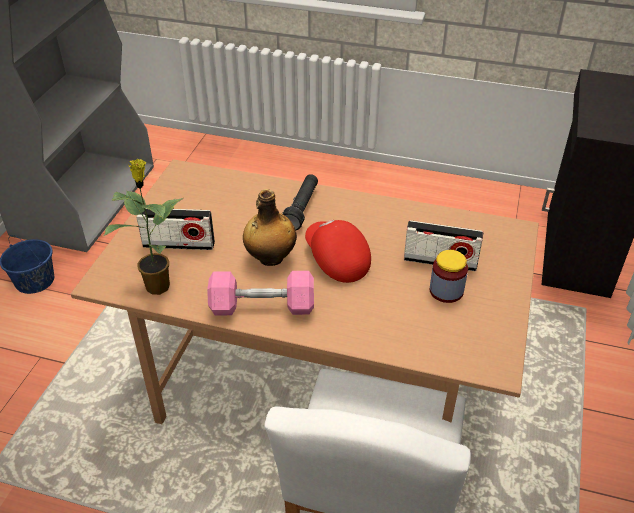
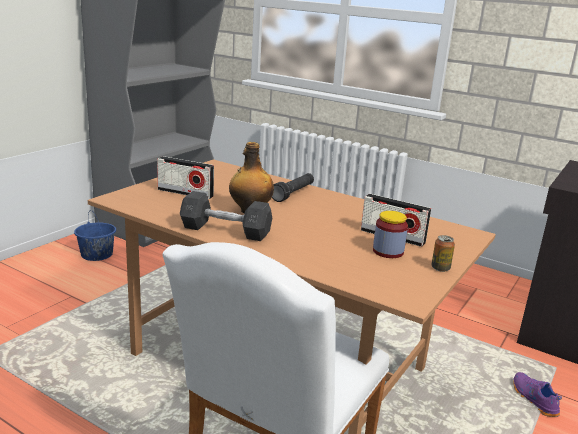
camera: 15 degrees right, 20 degrees down
(158, 285) = (154, 207): potted plant -> none
(262, 306) = (225, 231): pink dumbbell -> grey dumbbell
(336, 260) = (303, 220): red cap -> none
(507, 304) = (440, 268): none -> can
(574, 357) = (533, 400): none -> purple shoe

